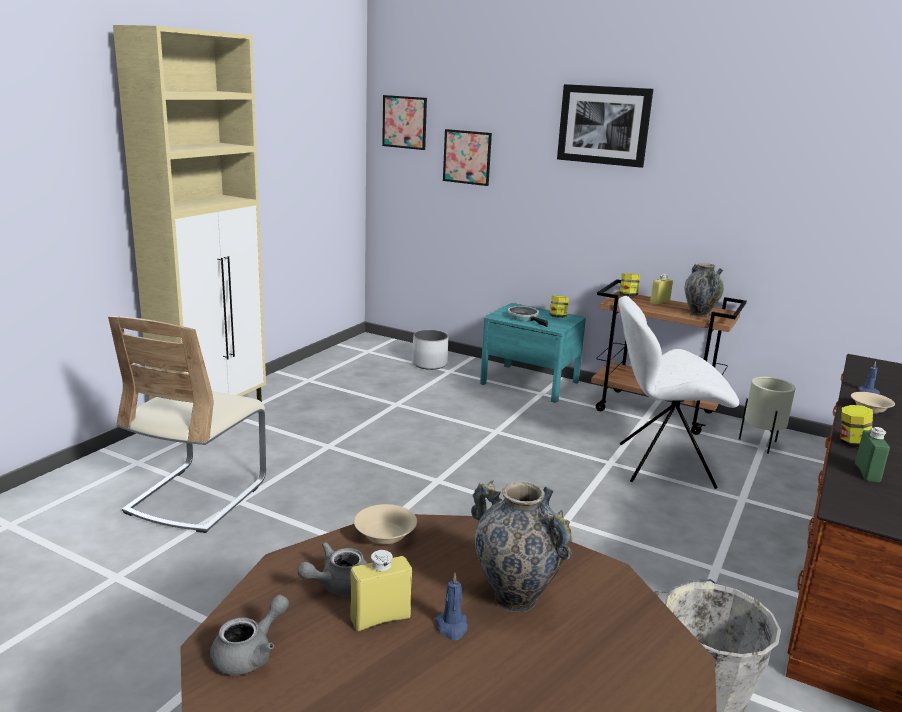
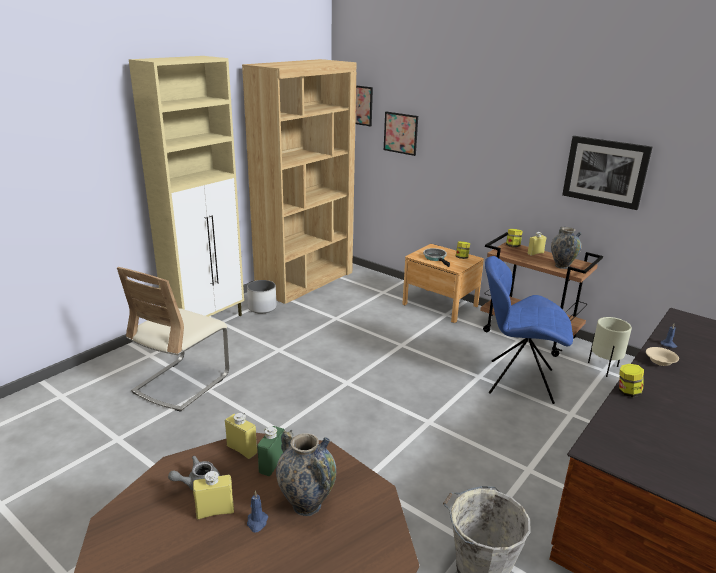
camera: 10 degrees right, 5 degrees up
(250, 654) = (128, 528): grey teapot -> none
(340, 362) = (305, 281): none -> brown bookcase
(384, 536) = (242, 449): beige bowl -> yellow bottle
(429, 364) = (370, 285): white planter -> white planter (262, 307)
(529, 382) = (440, 305): turquoise nightstand -> brown nightstand
(604, 125) = (499, 114): picture -> picture (605, 172)
(661, 465) = (517, 381): white chair -> blue chair
(867, 473) = (626, 420): green bottle -> green bottle (272, 464)

